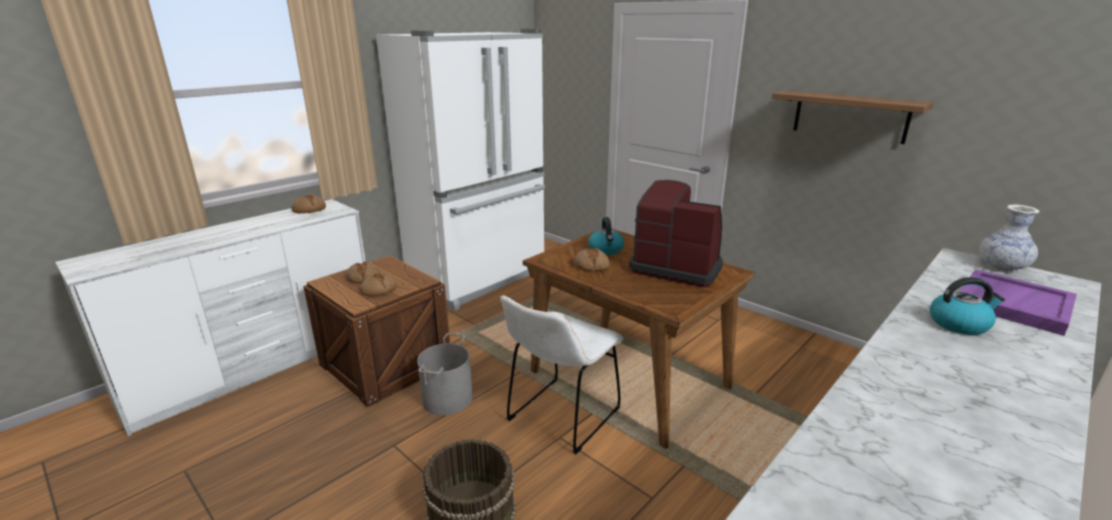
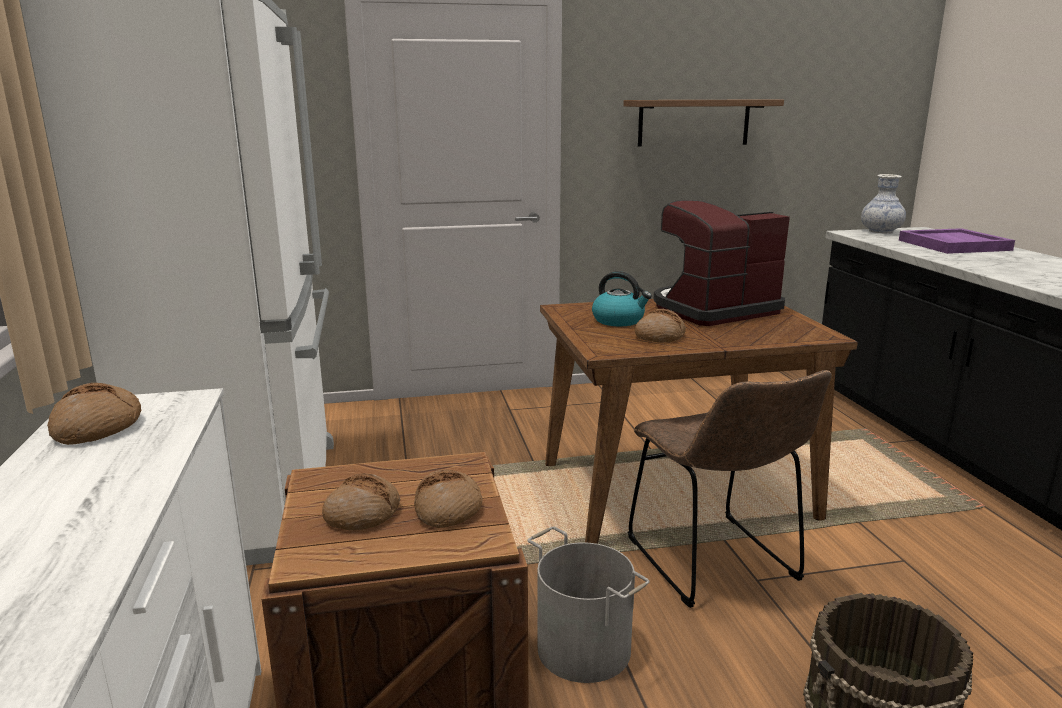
camera: 55 degrees left, 5 degrees down
(560, 418) = (716, 564): white chair -> brown chair
(959, 324) = (984, 260): kettle -> none

